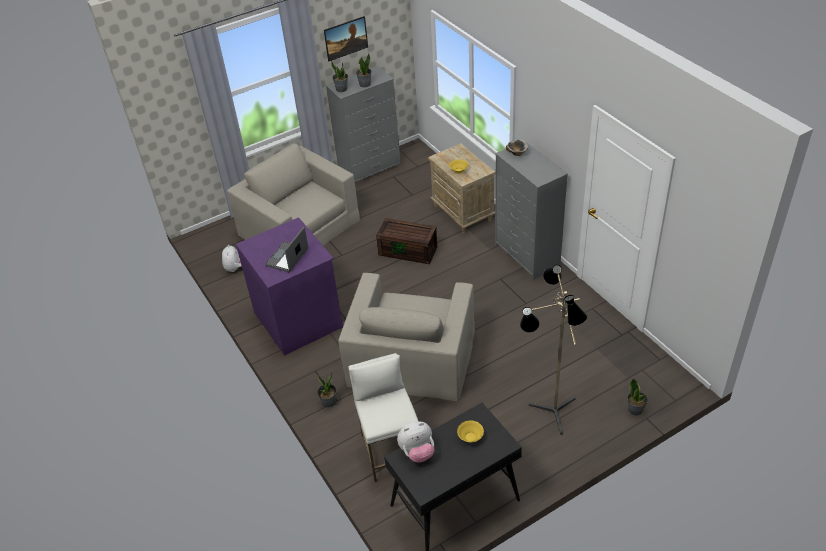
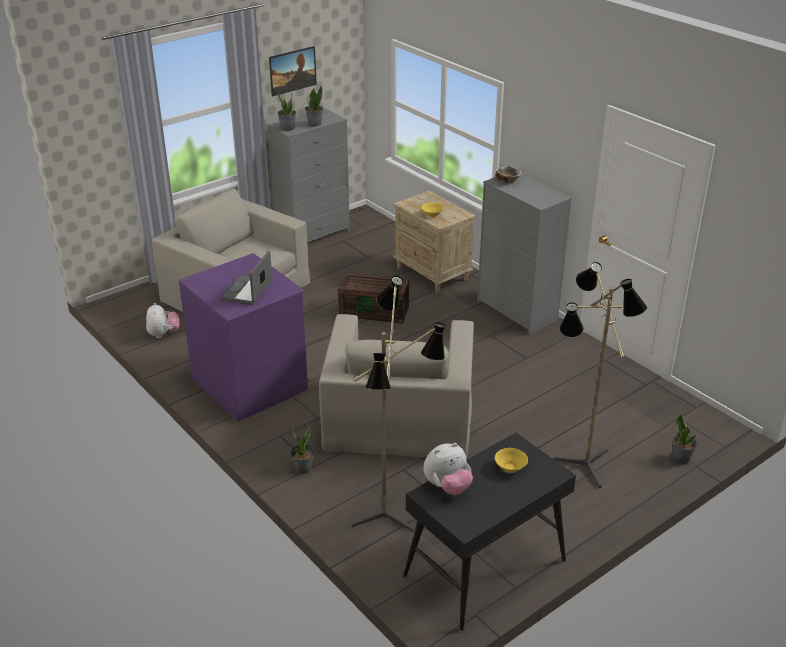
camera: 10 degrees left, 10 degrees down
(390, 450) = (392, 516): white stool -> floor lamp

